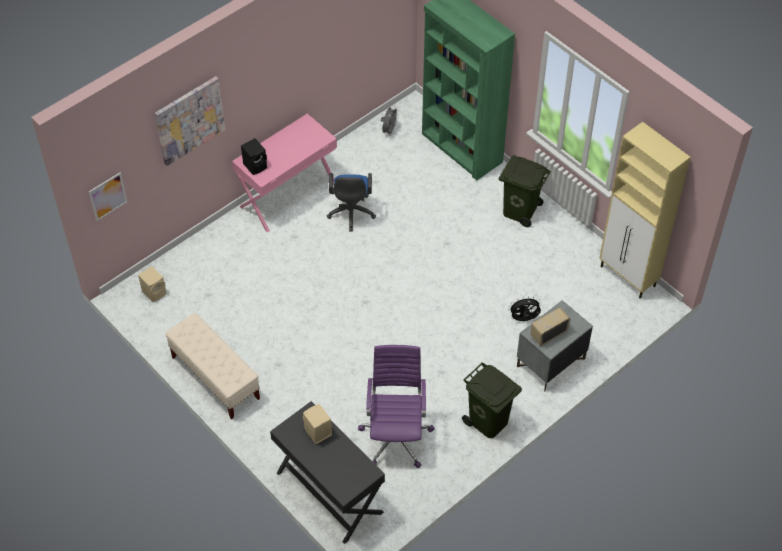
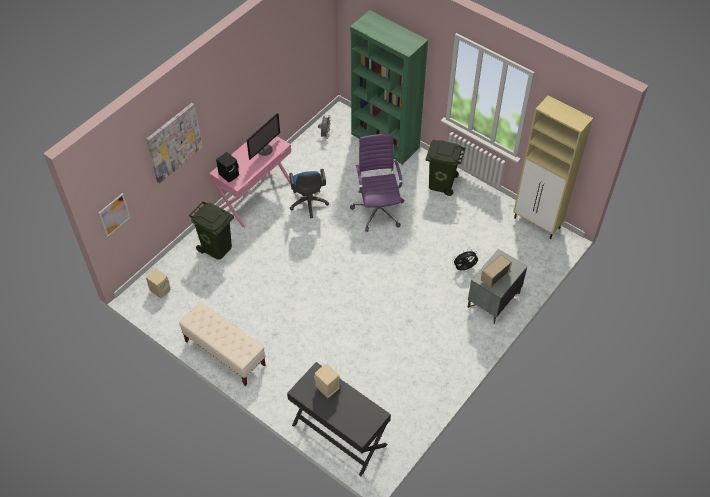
camera: 10 degrees left, 0 degrees up
(303, 141) = (264, 149): none -> monitor
(396, 436) = (384, 379): purple office chair -> purple office chair (378, 209)
(488, 422) = (455, 355): green trash can -> green trash can (216, 248)

